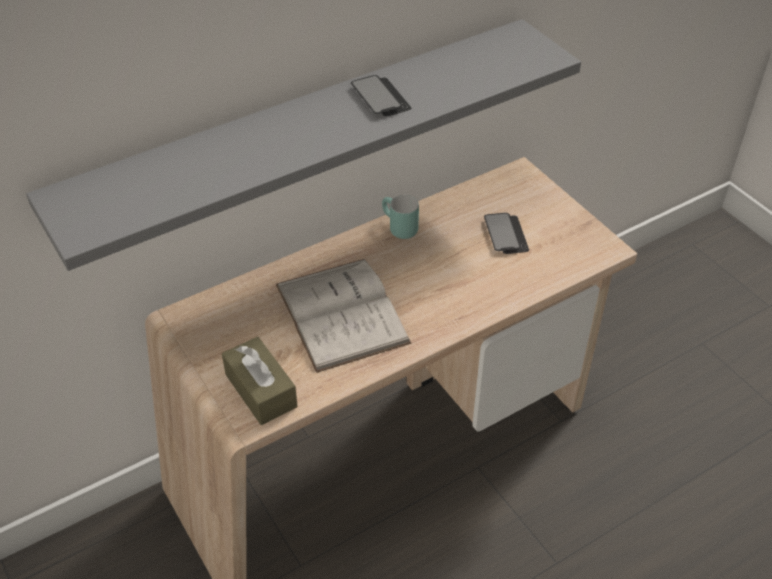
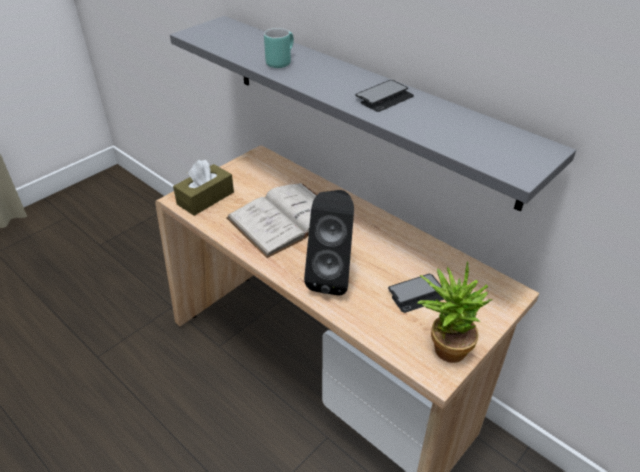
camera: 75 degrees right, 5 degrees down
(397, 228) = (389, 229): turquoise mug -> turquoise mug (280, 61)
(460, 292) = (332, 276): none -> black speaker
(577, 235) = (444, 346): none -> potted plant

